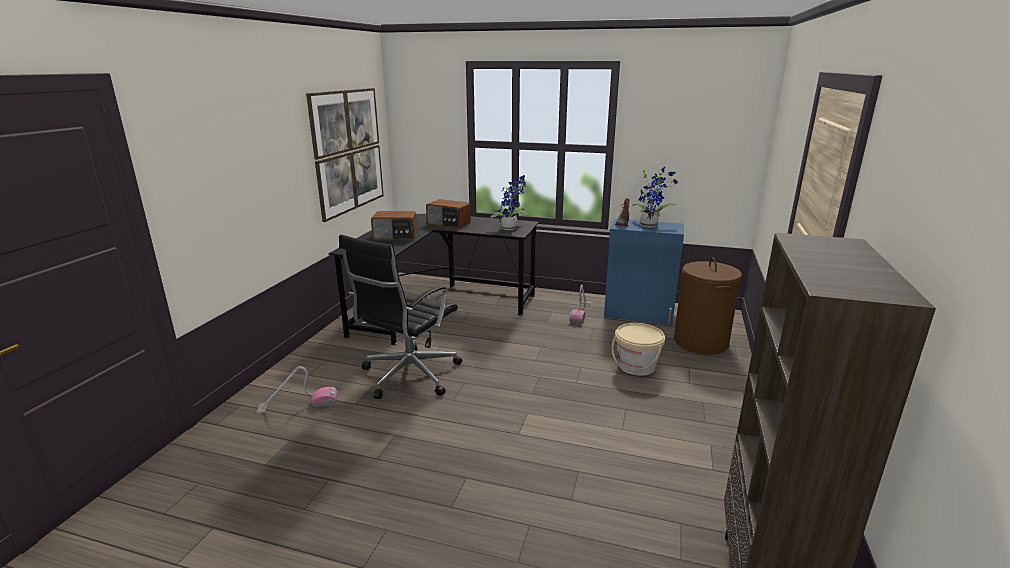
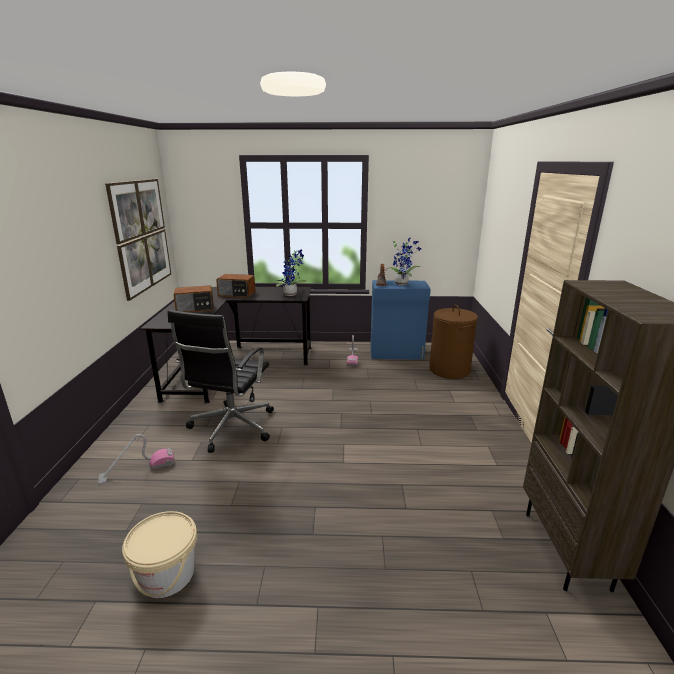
camera: 15 degrees left, 0 degrees up
(636, 366) = (411, 394): beige bucket -> beige bucket (167, 575)

